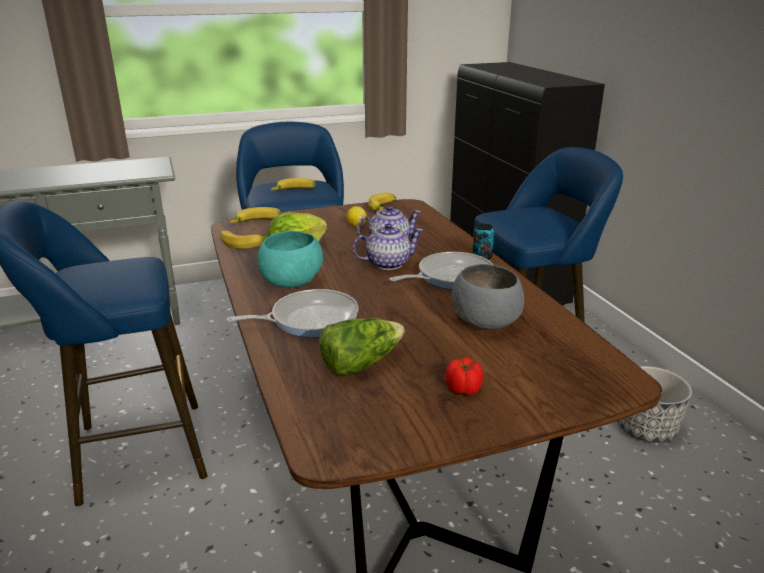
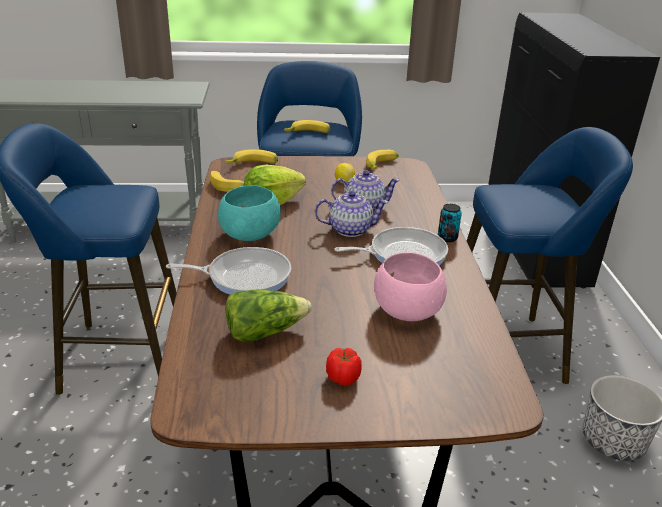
camera: 15 degrees right, 5 degrees up
(486, 322) = (407, 311): grey bowl -> pink bowl

